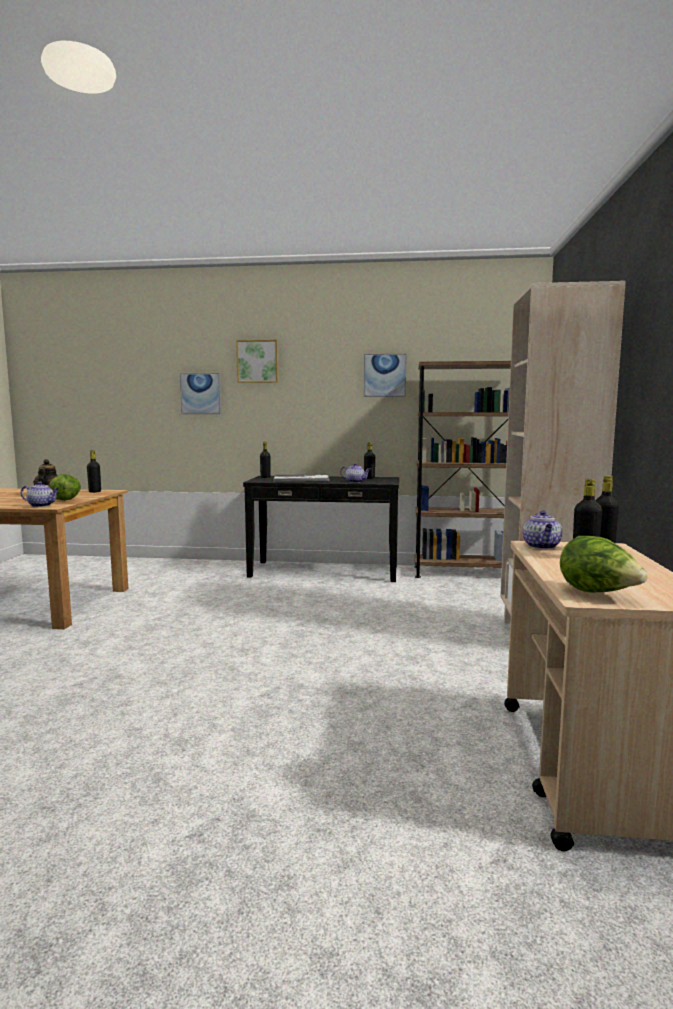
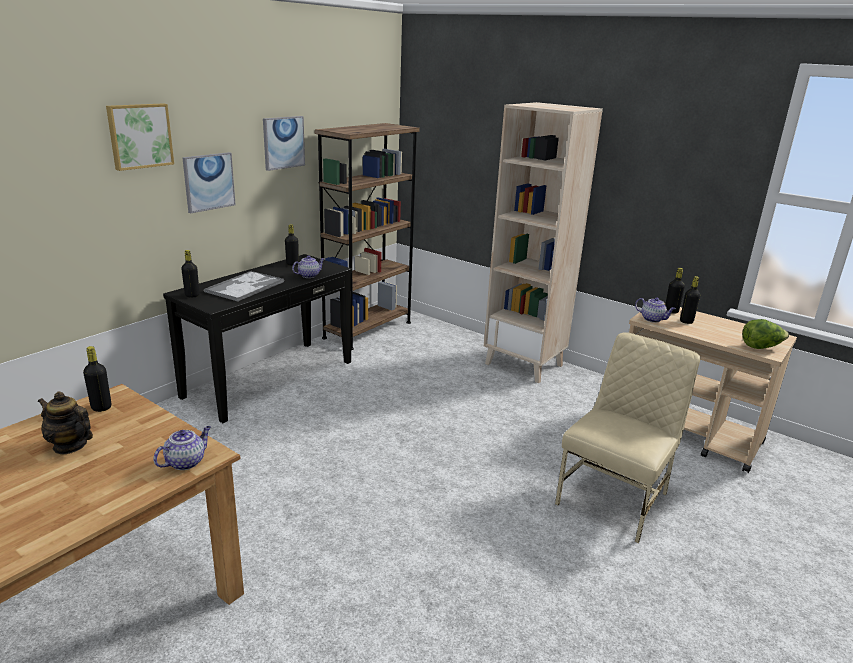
camera: 60 degrees left, 15 degrees up
(67, 499) = (151, 437): lettuce -> none
(201, 393) = (58, 194): picture -> picture (209, 182)
(329, 739) = (615, 498): none -> beige chair

